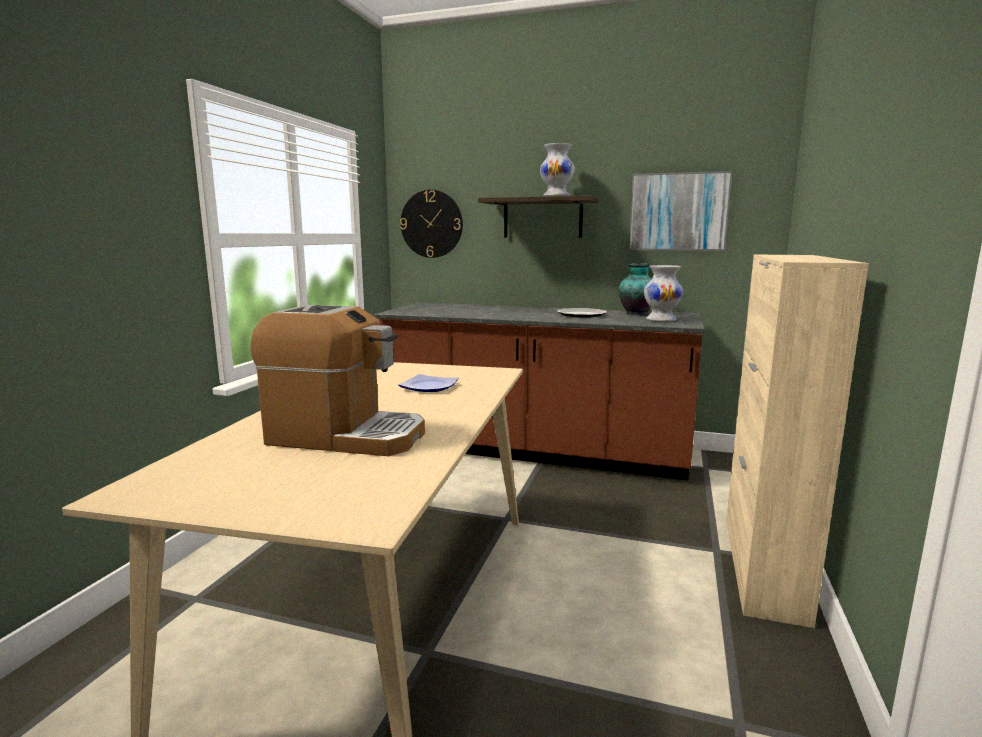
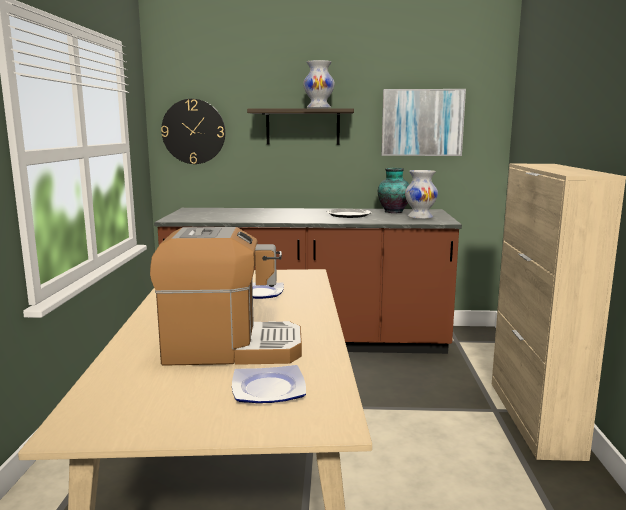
camera: 15 degrees left, 0 degrees up
(342, 479) = (270, 390): none -> plate

